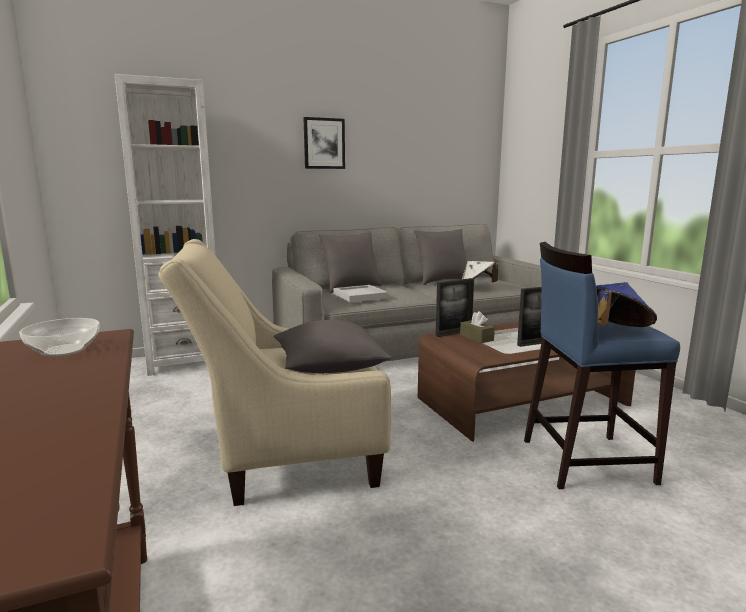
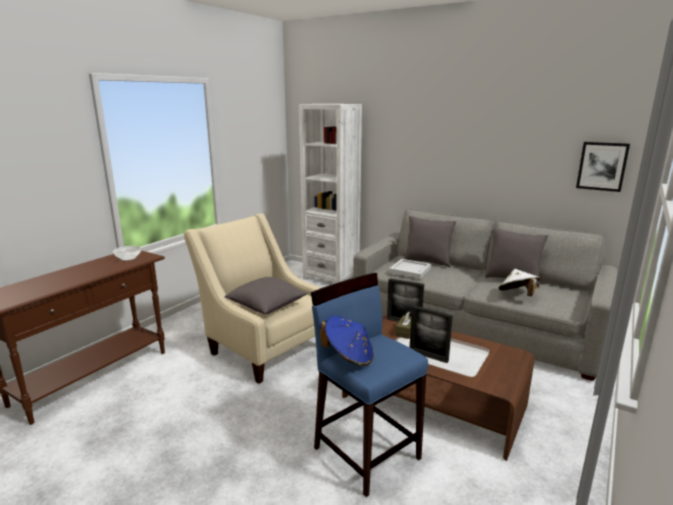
camera: 55 degrees right, 5 degrees up
(324, 143) = (448, 141): picture -> picture (602, 166)

